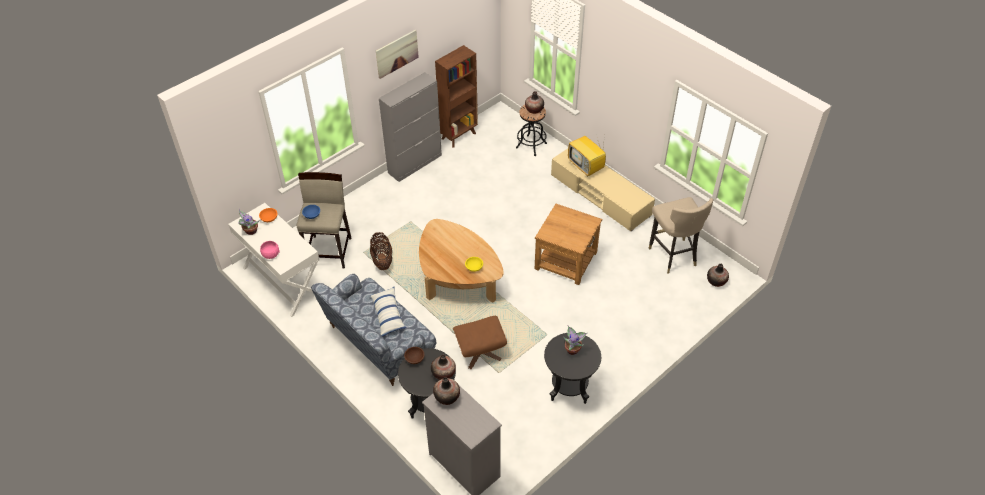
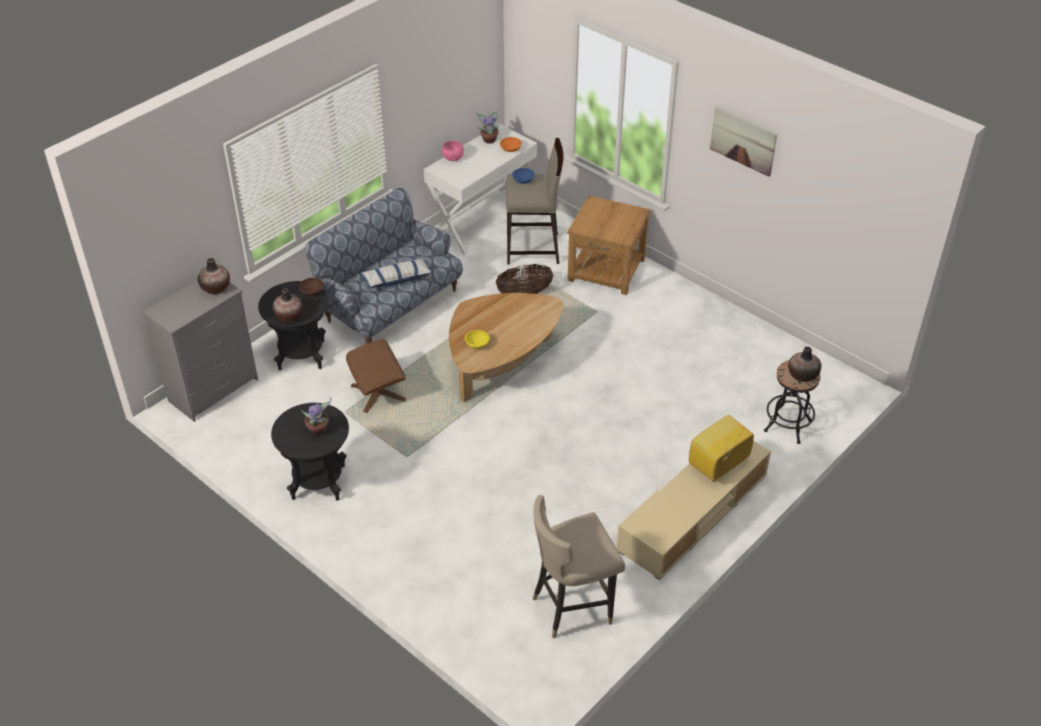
camera: 85 degrees right, 5 degrees down
(415, 164) = (710, 306): grey cabinet -> none
(459, 135) = (784, 344): brown bookcase -> none
(566, 260) = (545, 474): brown side table -> brown side table (606, 269)
(716, 281) = (522, 665): vase -> none

